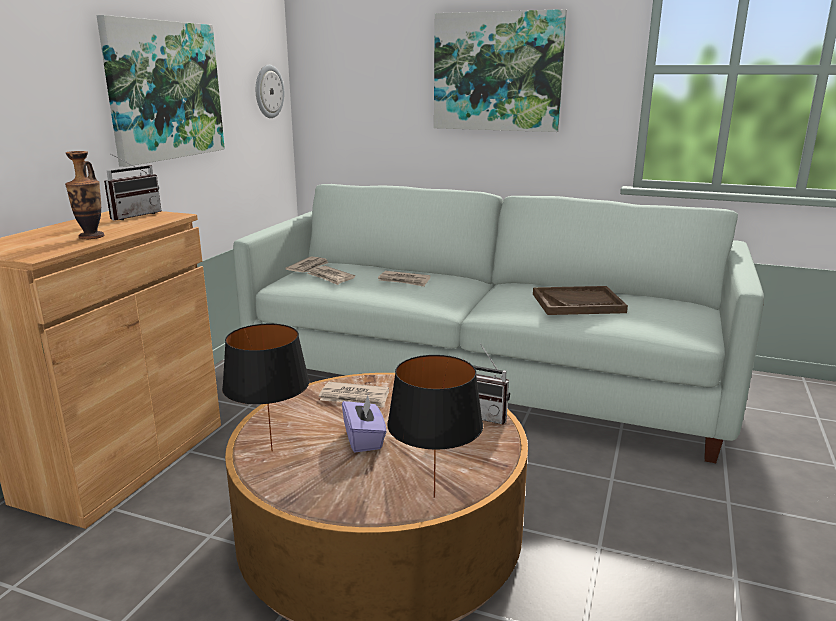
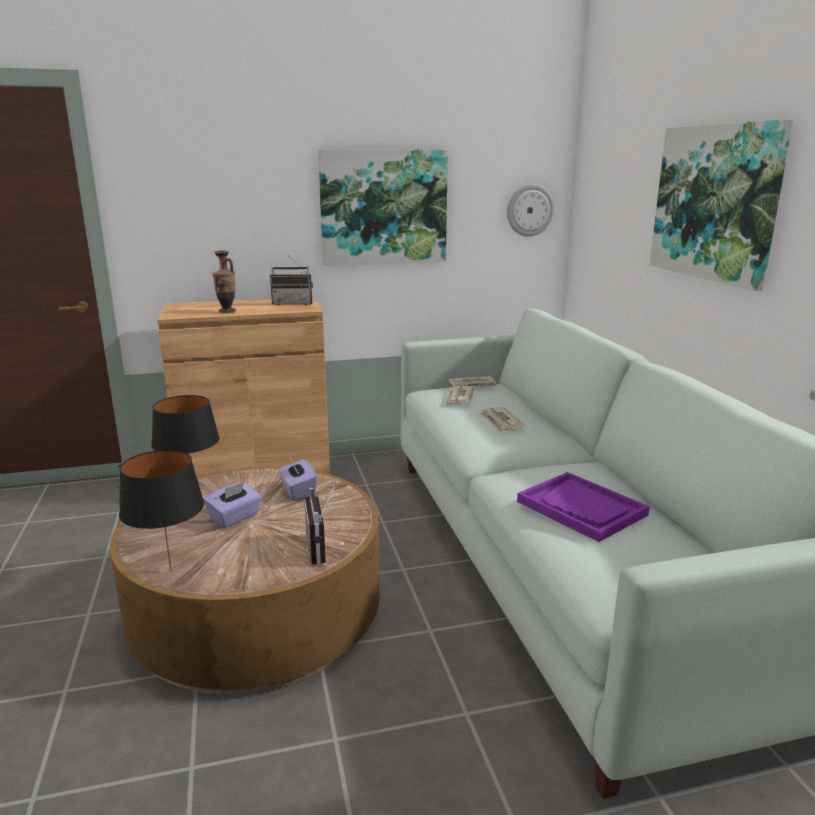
camera: 55 degrees right, 0 degrees up
(354, 397) = (298, 492): newspaper -> purple tissue box
(578, 303) = (581, 508): brown tray -> purple tray

